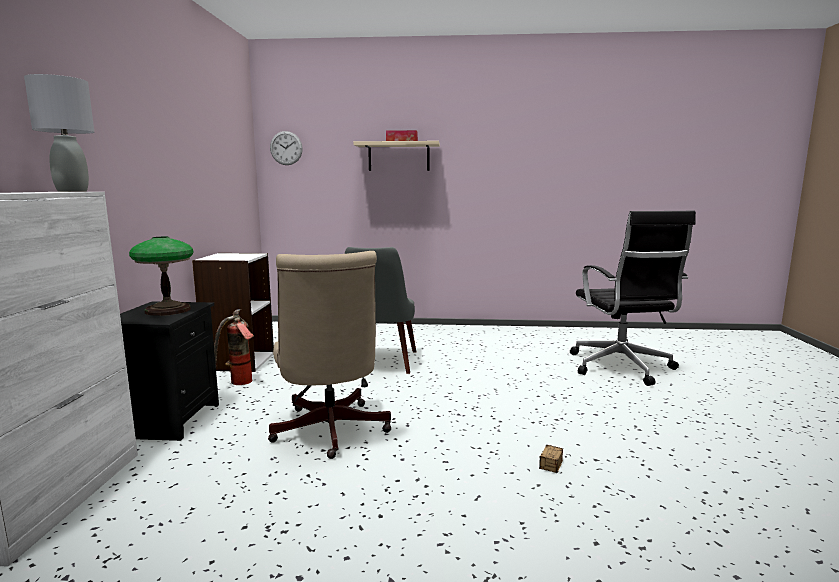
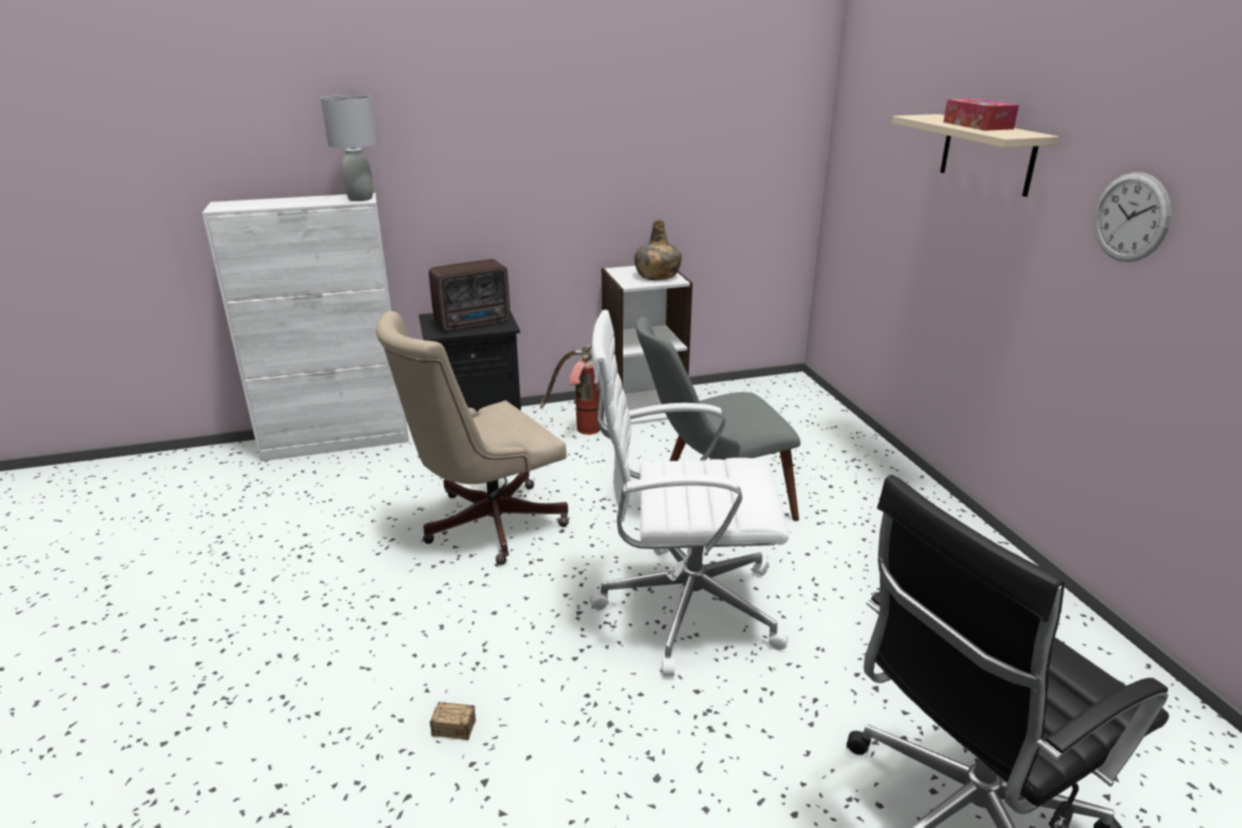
camera: 70 degrees right, 15 degrees up
(167, 310) = (474, 323): table lamp -> radio
(239, 255) = (656, 276): none -> green bottle
(286, 148) = (859, 107): wall clock -> wall clock (1131, 217)
(470, 387) = (684, 606): none -> white office chair

